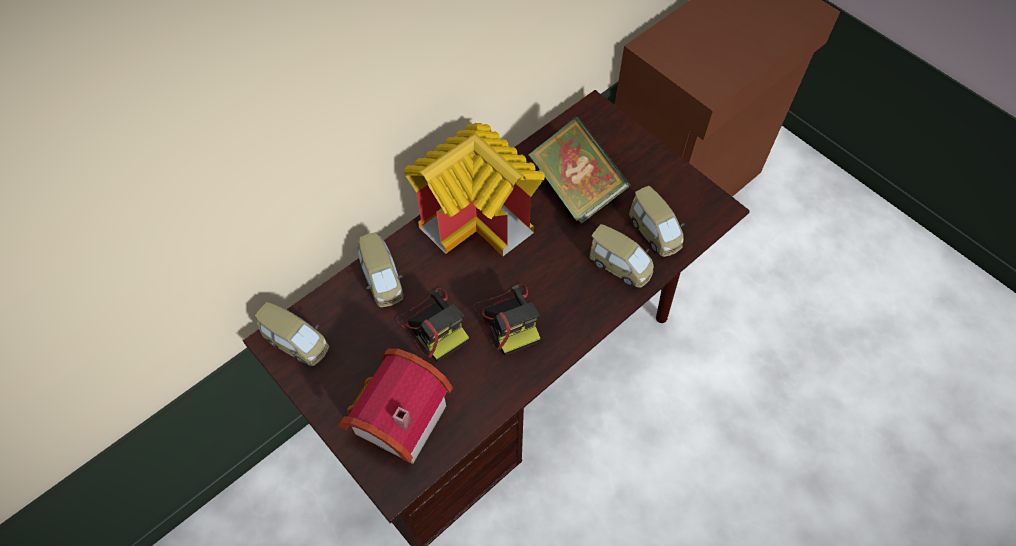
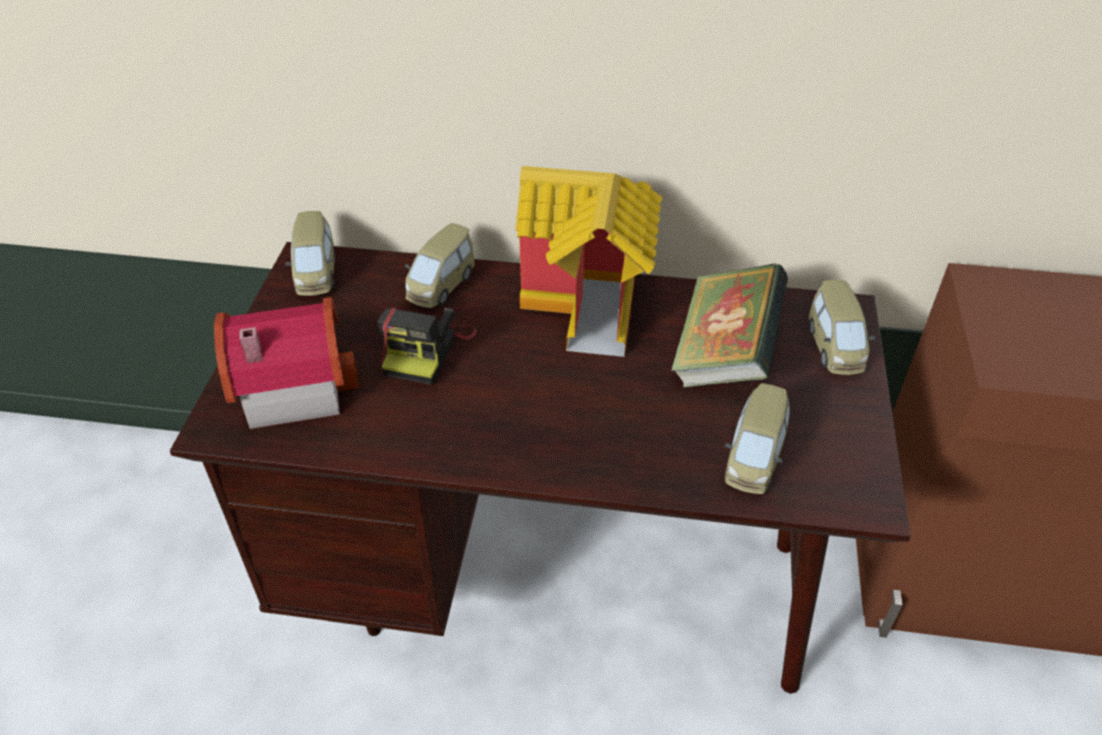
camera: 50 degrees right, 15 degrees down
(509, 319) = (493, 401): camera -> none
(620, 266) = (668, 454): toy car -> toy car (835, 347)

